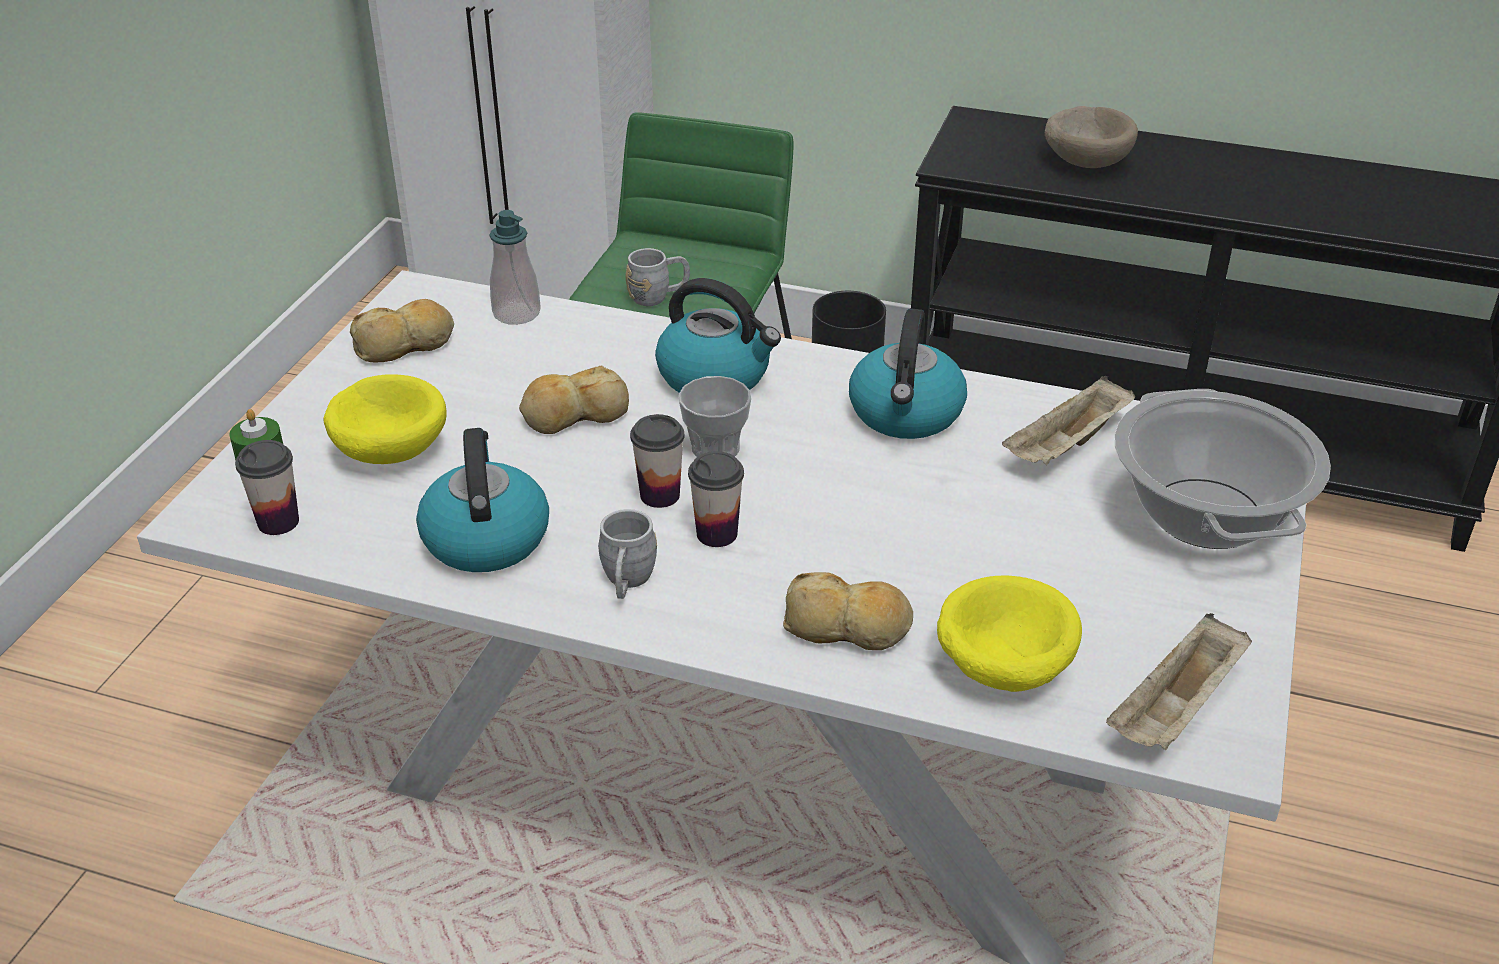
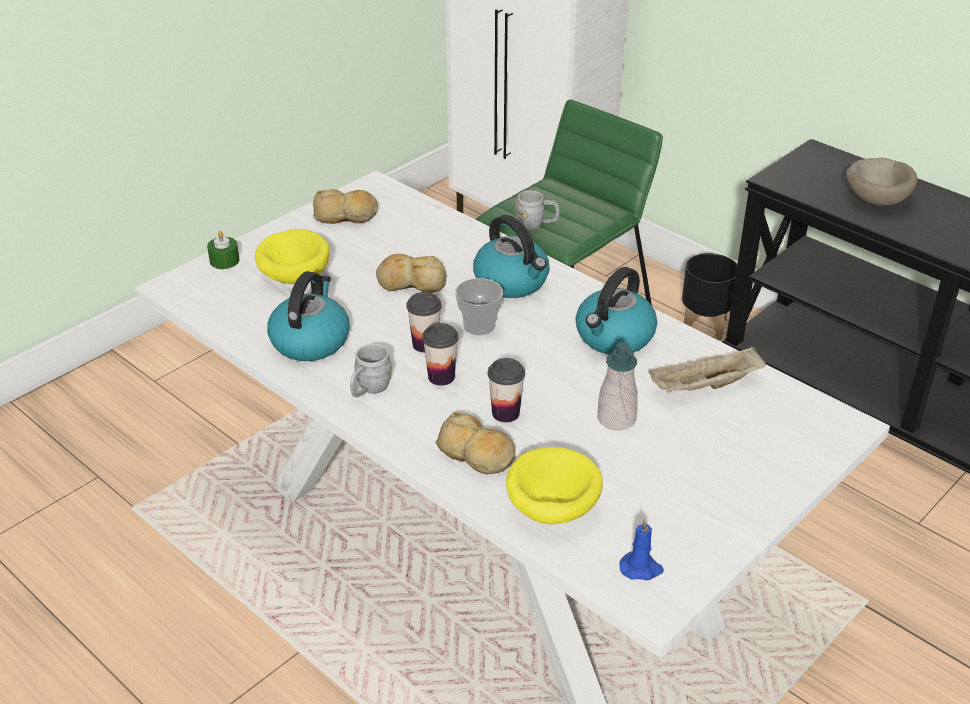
camera: 25 degrees right, 0 degrees up
(278, 522) = (209, 300): cup -> cup (505, 413)
(516, 313) = (422, 213): soap dispenser -> soap dispenser (616, 419)
(1176, 709) = (641, 568): beige tray -> blue candle
(1207, 515) = (764, 458): cooking pot -> none

